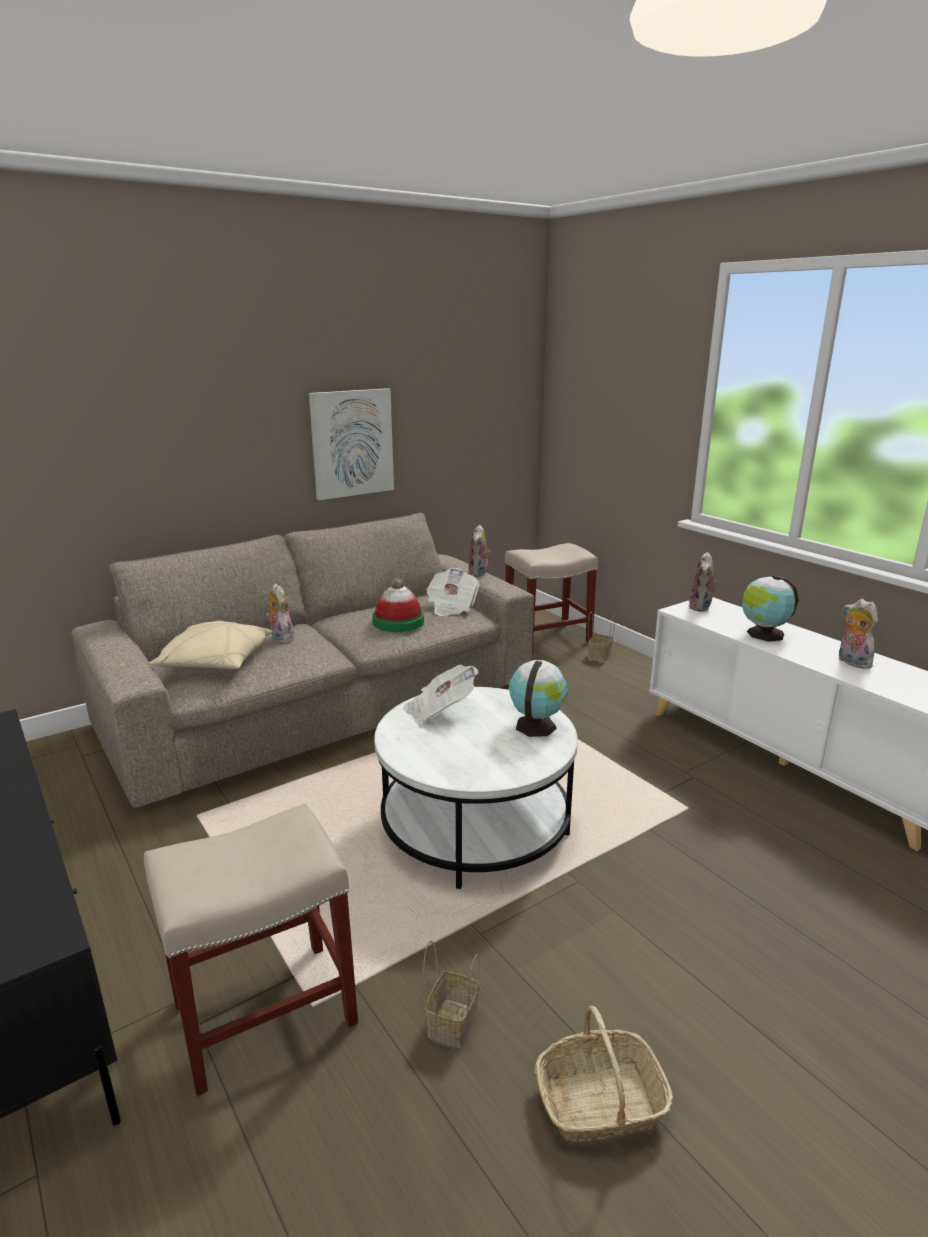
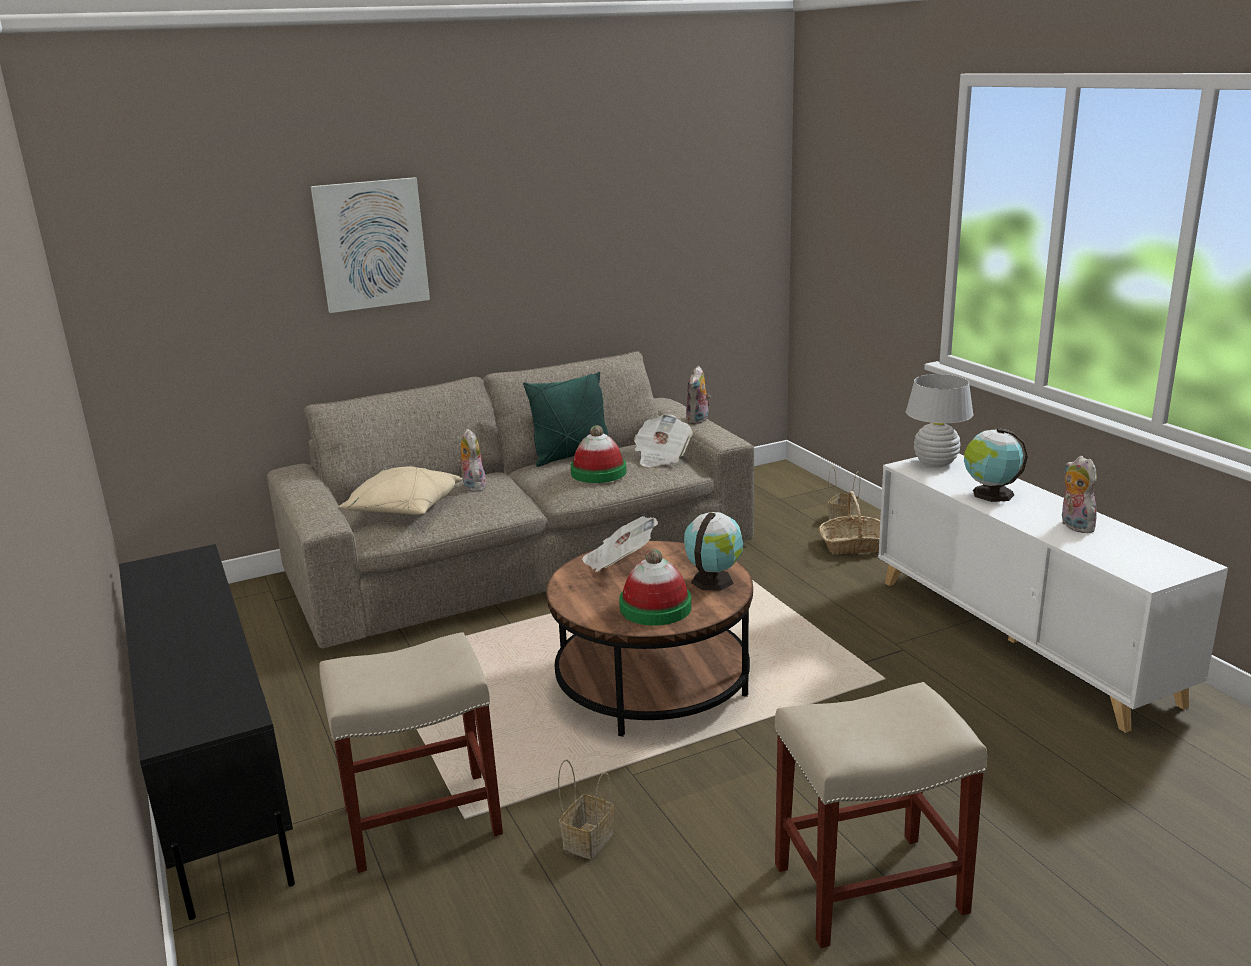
camera: 10 degrees right, 0 degrees up
(352, 443) = (560, 275): picture -> picture (371, 244)
(368, 607) = (571, 456): none -> green pillow
(475, 824) = (652, 681): white coffee table -> brown coffee table
(489, 757) = (655, 607): none -> hat
(546, 638) = (787, 498): beige stool -> beige stool (867, 889)
(600, 1101) = (706, 907): basket -> basket (853, 545)
(701, 607) = (935, 463): plush toy -> white table lamp

